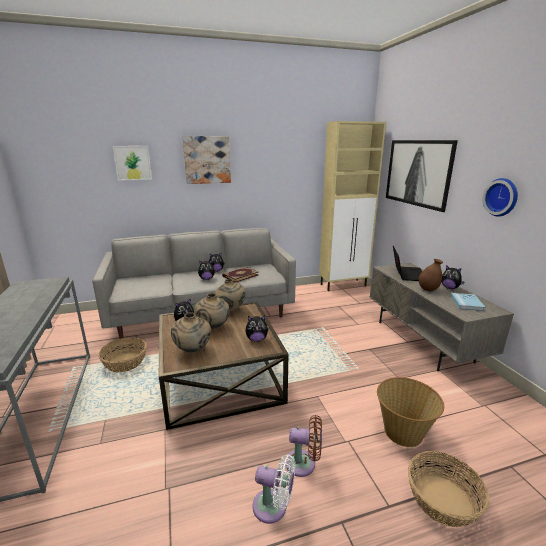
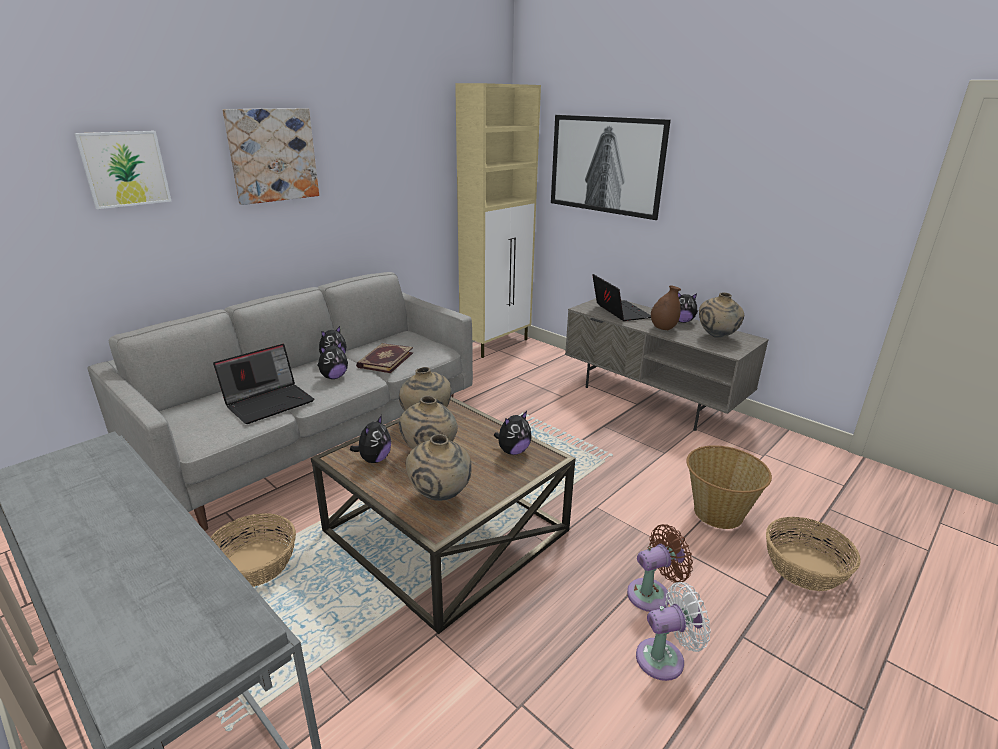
camera: 30 degrees left, 5 degrees up
(166, 284) = (269, 402): none -> laptop
(466, 303) = (717, 337): blue book -> beige vase
(502, 197) = (743, 197): wall clock -> none

